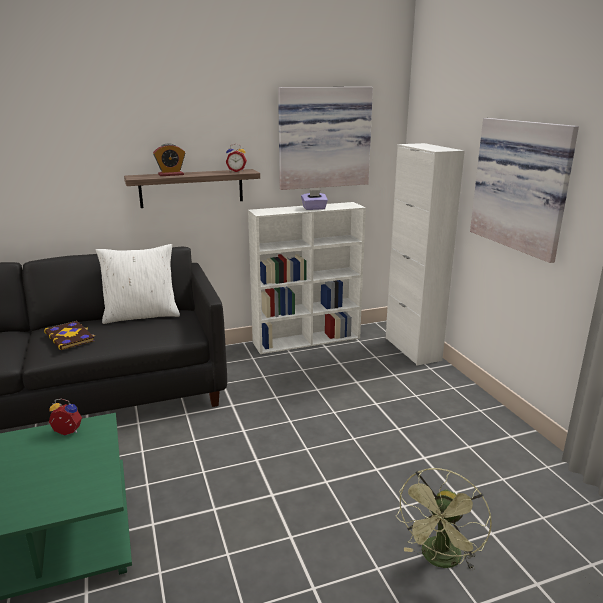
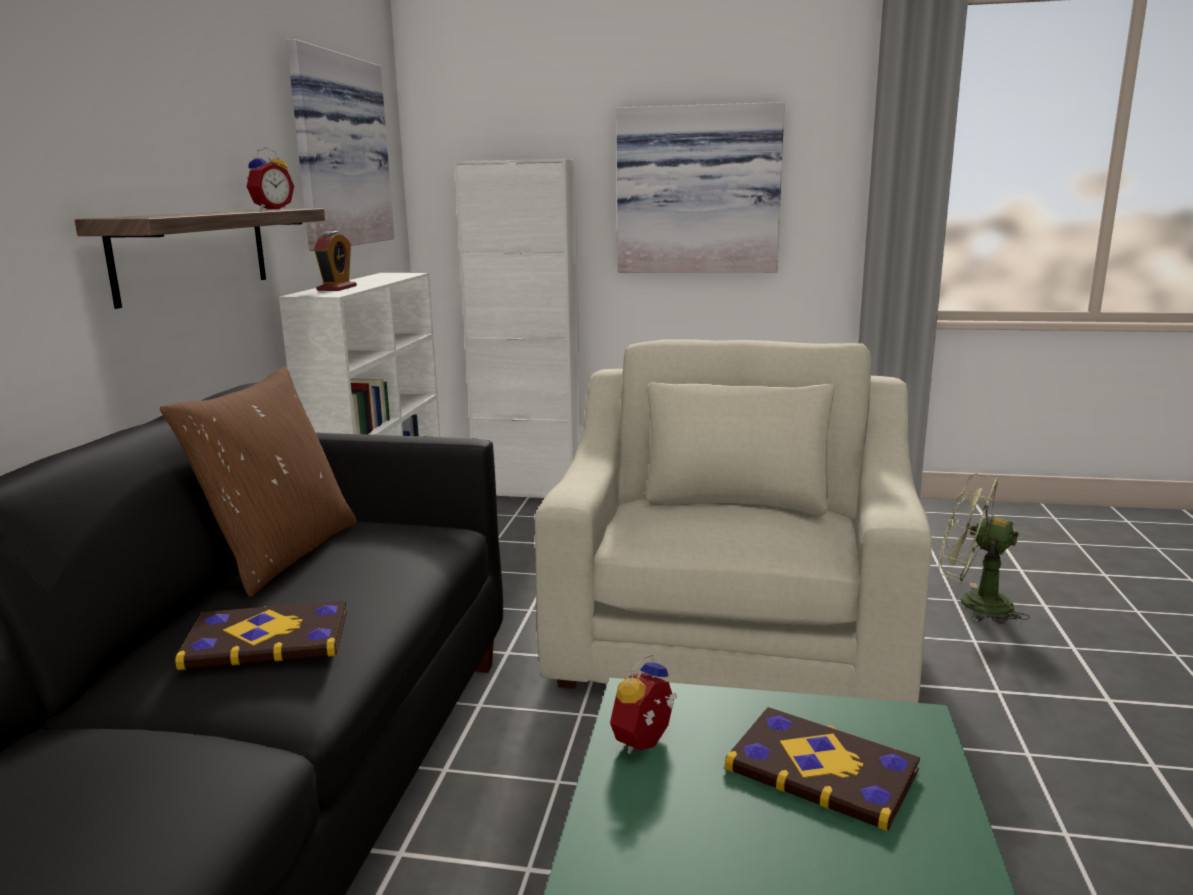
camera: 60 degrees left, 5 degrees down
(56, 478) = (822, 769): none -> book
(141, 315) = (281, 554): white pillow -> brown pillow
(171, 174) = (185, 213): alarm clock -> alarm clock (337, 288)
(303, 462) = (730, 632): none -> beige armchair
(314, 208) = (375, 281): purple tissue box -> none
(440, 560) = (973, 603): green fan -> green fan turned 150 degrees clockwise

